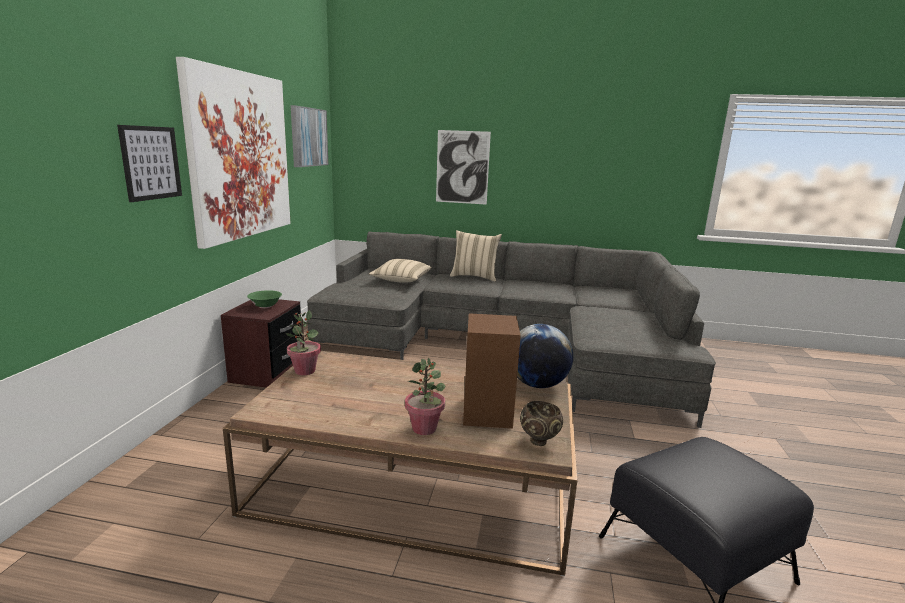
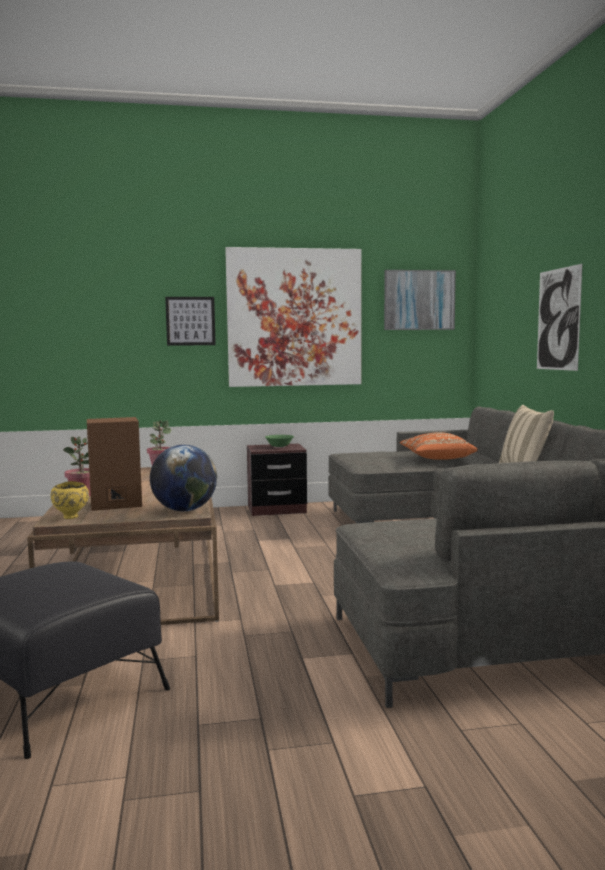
camera: 70 degrees right, 10 degrees down
(401, 281) = (436, 458): beige pillow -> orange pillow
(539, 441) = (71, 517): brown bowl -> yellow bowl

